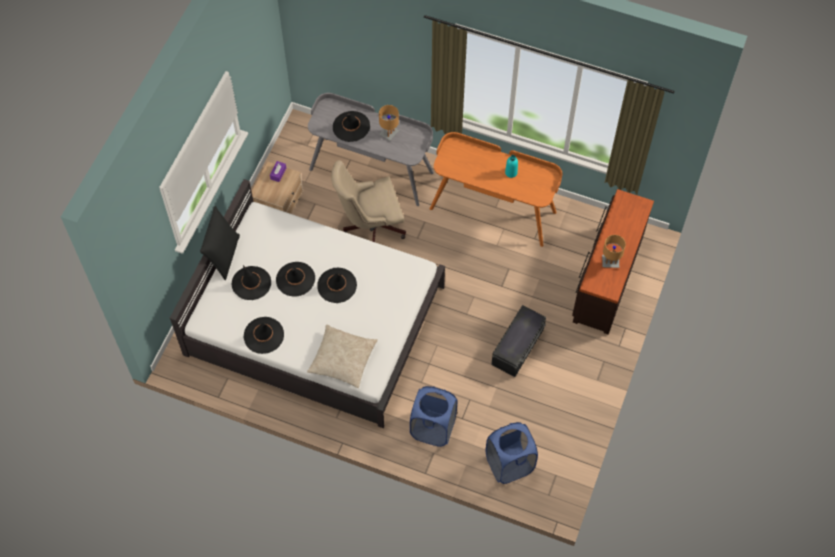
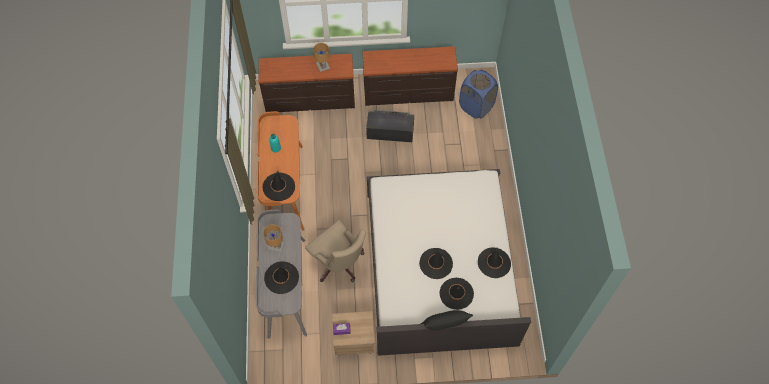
camera: 115 degrees left, 0 degrees up
(337, 285) = (425, 232): black hat -> black hat (279, 187)
(342, 359) = (482, 201): beige pillow -> none
(433, 428) = (477, 157): blue laundry basket -> none
(568, 393) = (408, 93): none -> brown dresser

